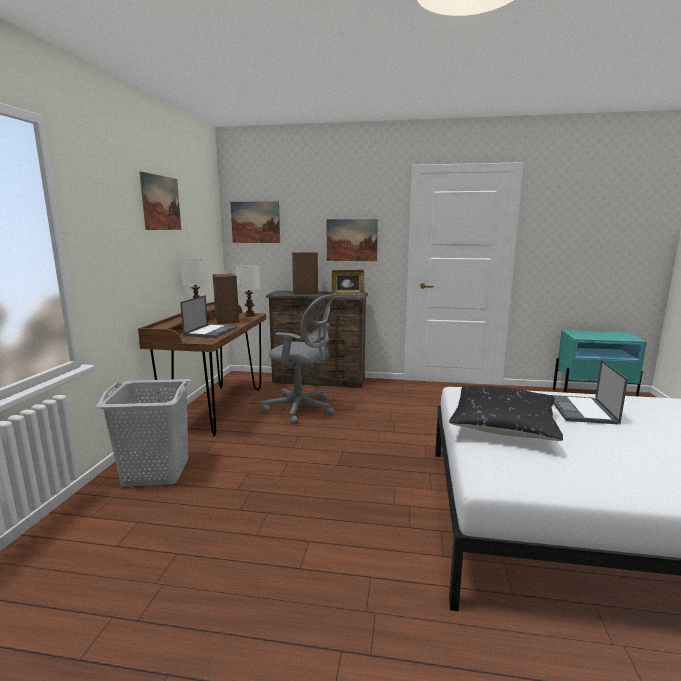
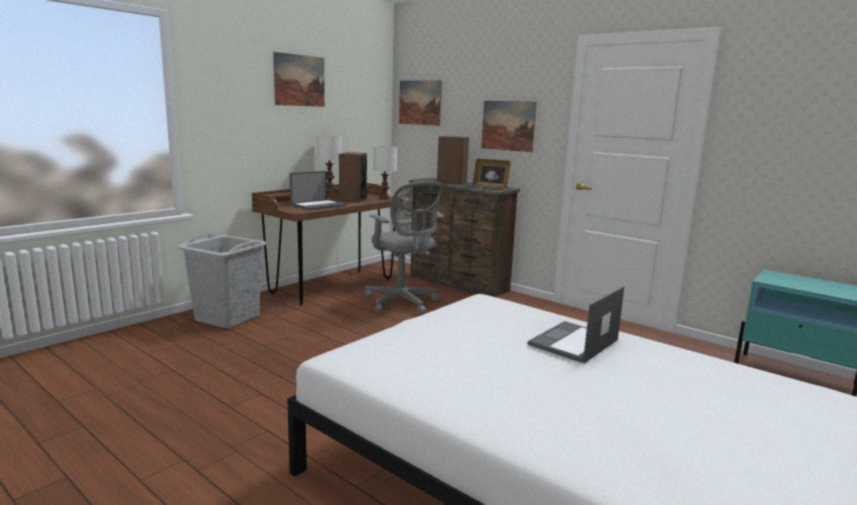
camera: 30 degrees right, 0 degrees up
(503, 426) = (450, 332): black pillow -> none

